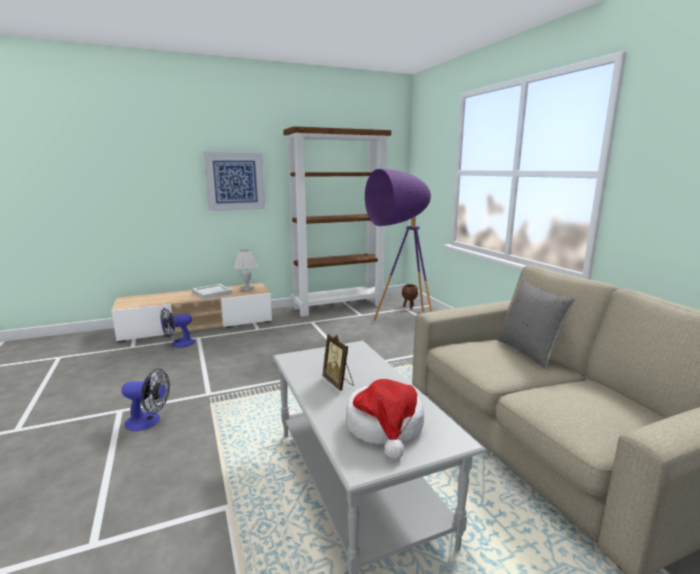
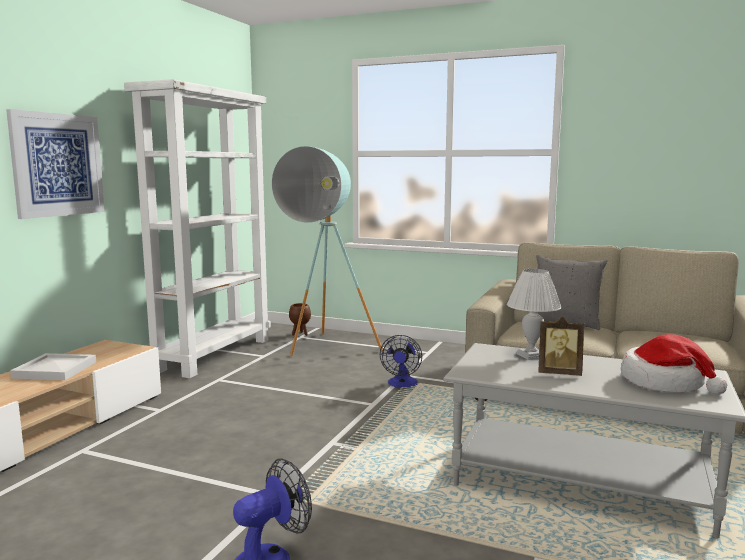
camera: 45 degrees left, 5 degrees down
(178, 344) = (67, 470): fan -> fan (402, 384)
(247, 288) = (102, 351): white table lamp -> white table lamp (530, 355)
(339, 306) = (214, 354): brown bookcase -> white bookcase
(398, 323) = (324, 352): purple floor lamp -> turquoise floor lamp

